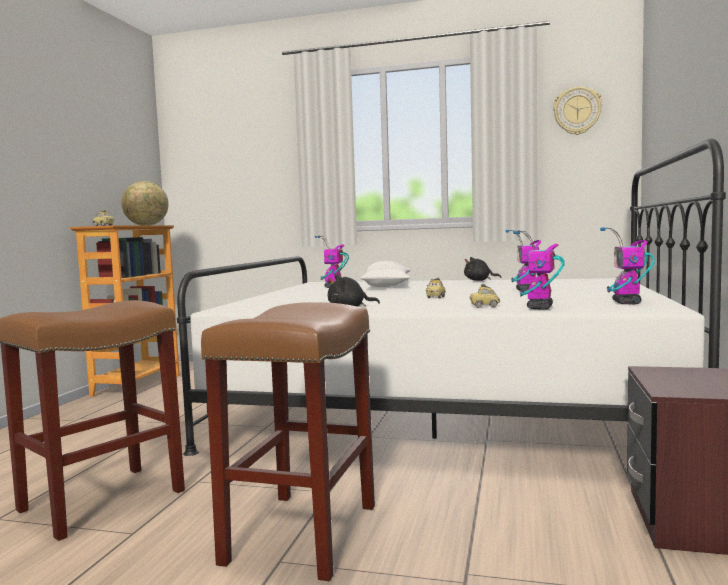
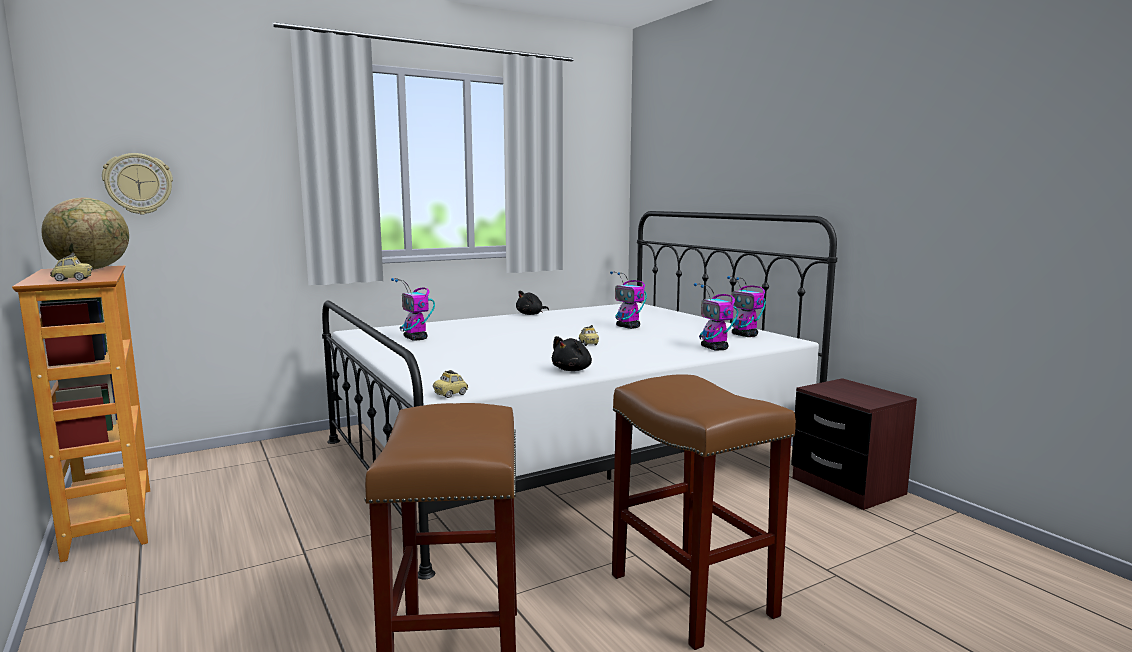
camera: 45 degrees left, 5 degrees up
(387, 285) = (467, 330): white pillow -> none
(484, 306) = (671, 351): toy car -> toy car (451, 394)
(577, 111) = (585, 147): wall clock -> wall clock (138, 184)

